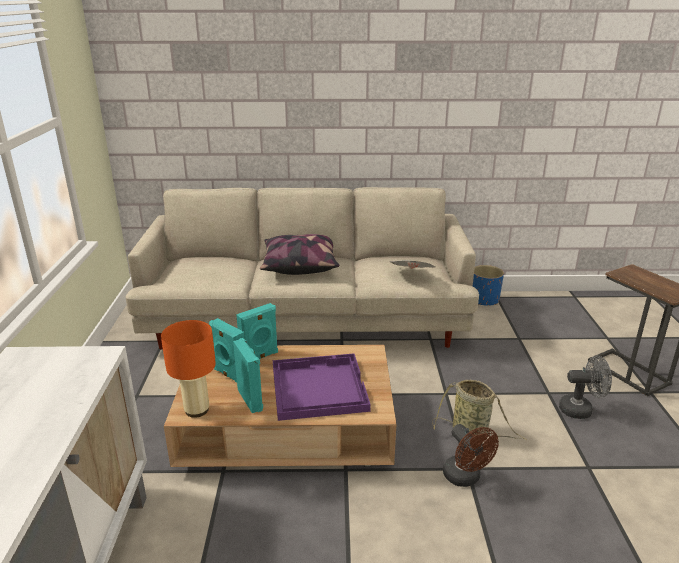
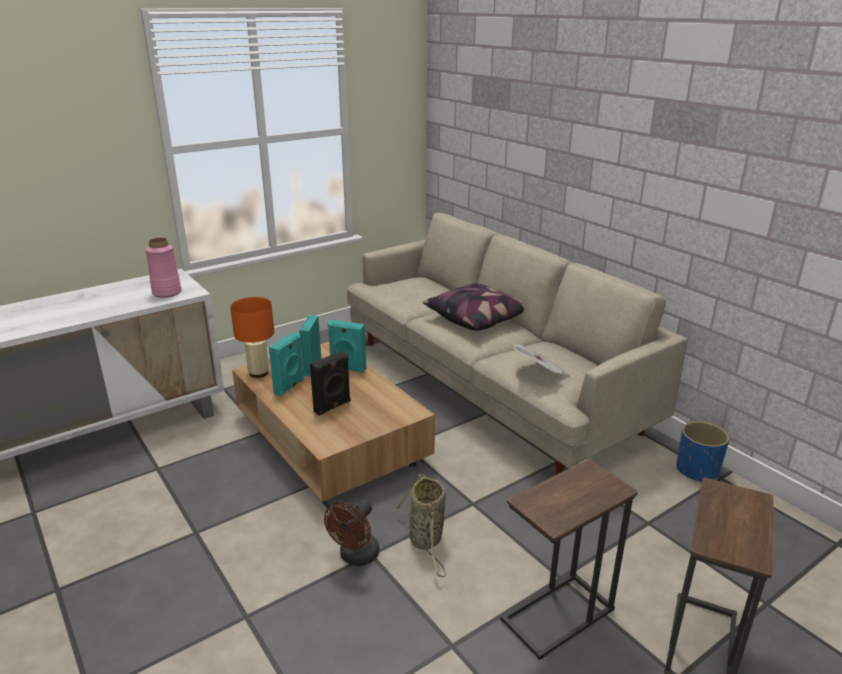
camera: 55 degrees right, 0 degrees up
(69, 372) = (166, 292): none -> pink vase
(317, 387) = (333, 407): purple tray -> black speaker
(580, 409) = (557, 614): grey fan -> brown side table

